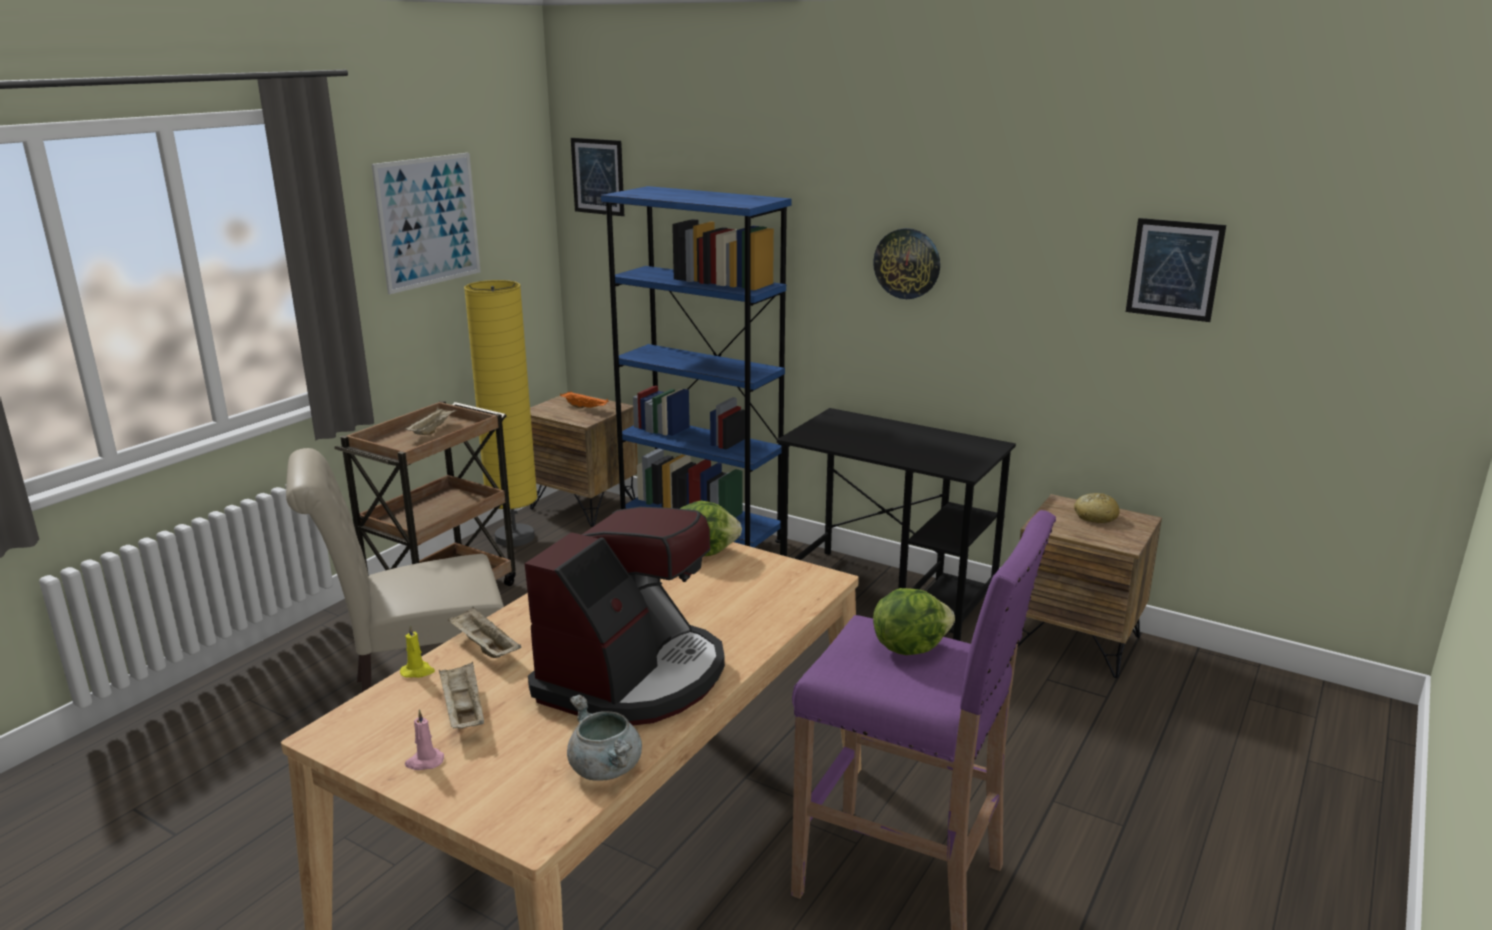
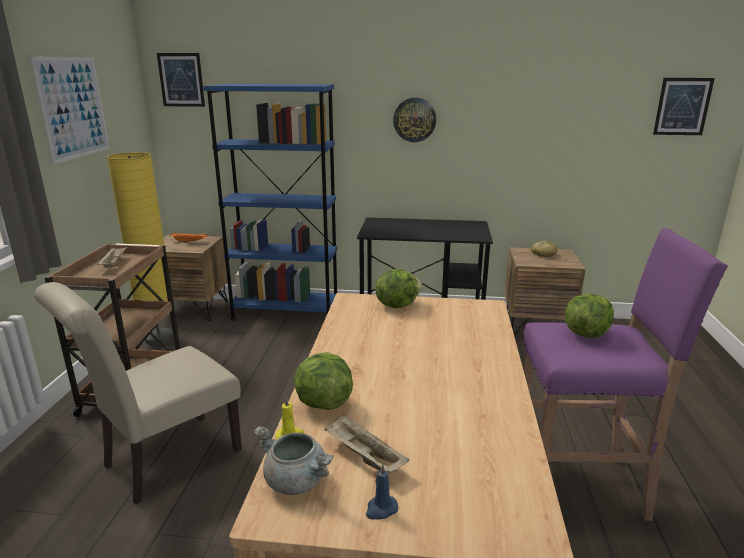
camera: 25 degrees left, 0 degrees up
(424, 762) = (381, 509): pink candle -> blue candle
(484, 647) = (322, 403): beige tray -> lettuce
(606, 769) = (521, 466): grey cooking pot -> grey cooking pot (296, 481)
(633, 677) = (454, 394): coffee machine -> none
(1174, 269) = (576, 108): picture -> picture (682, 106)

